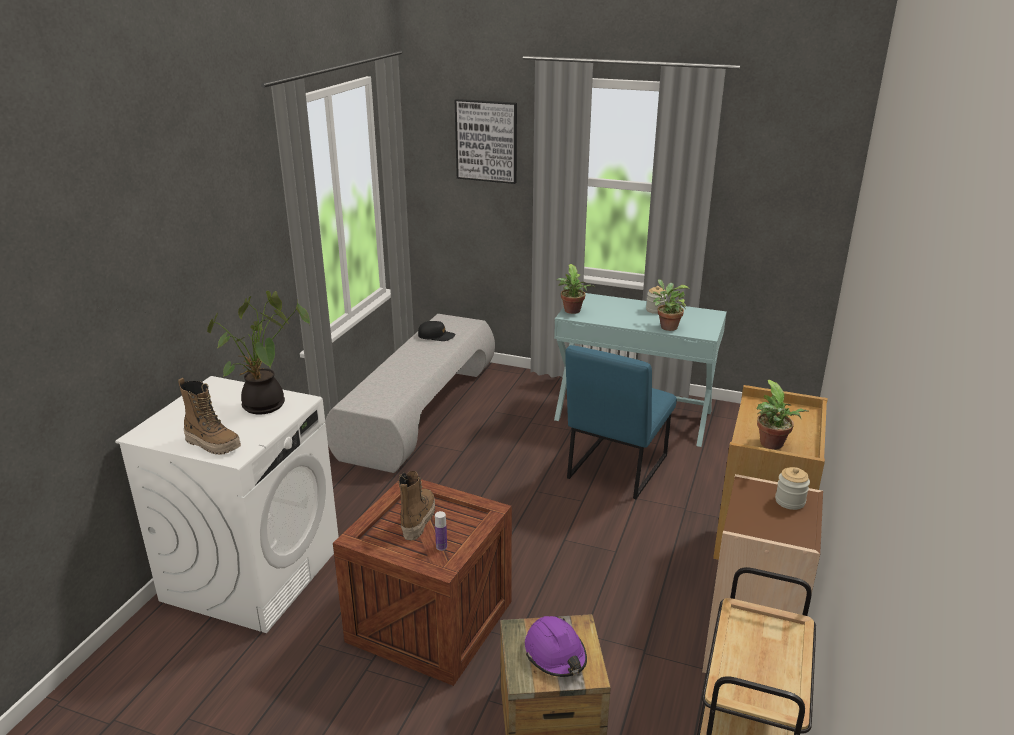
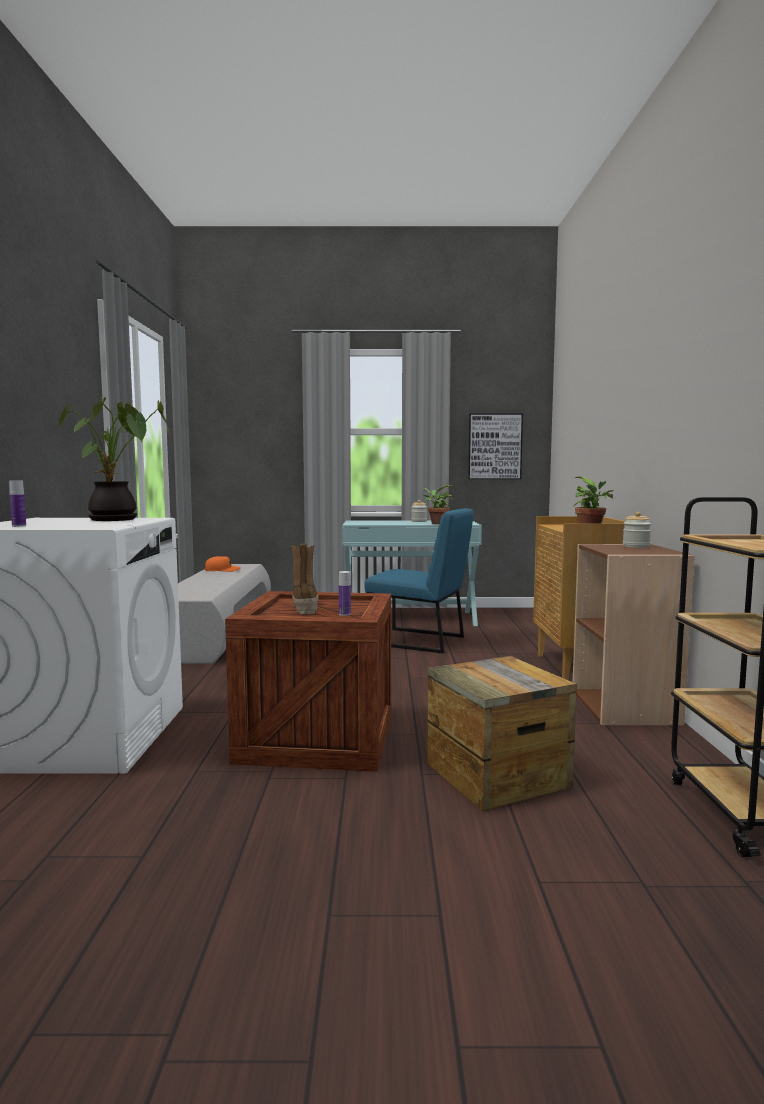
camera: 20 degrees left, 20 degrees down
(178, 432) = (19, 526): none -> bottle
(213, 444) = (70, 526): boot -> none
(436, 336) = (222, 570): black cap -> orange cap
(486, 141) = (259, 404): picture -> picture (494, 446)
(555, 654) = (504, 676): purple hard hat -> none
(572, 311) = (353, 523): potted plant -> none
(615, 468) = (419, 641): blue chair -> blue chair turned 75 degrees counterclockwise

